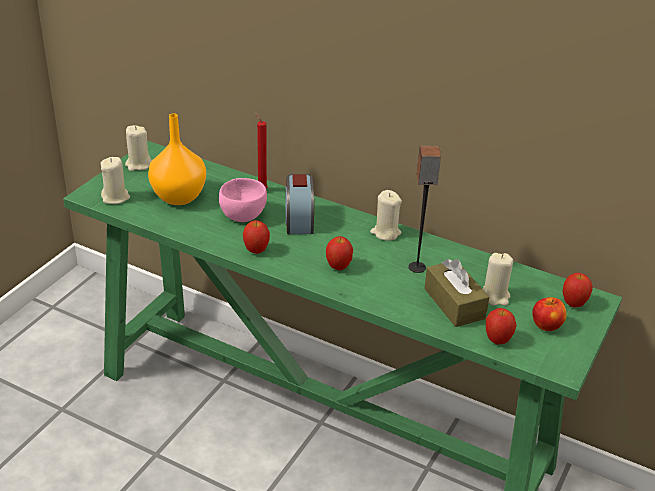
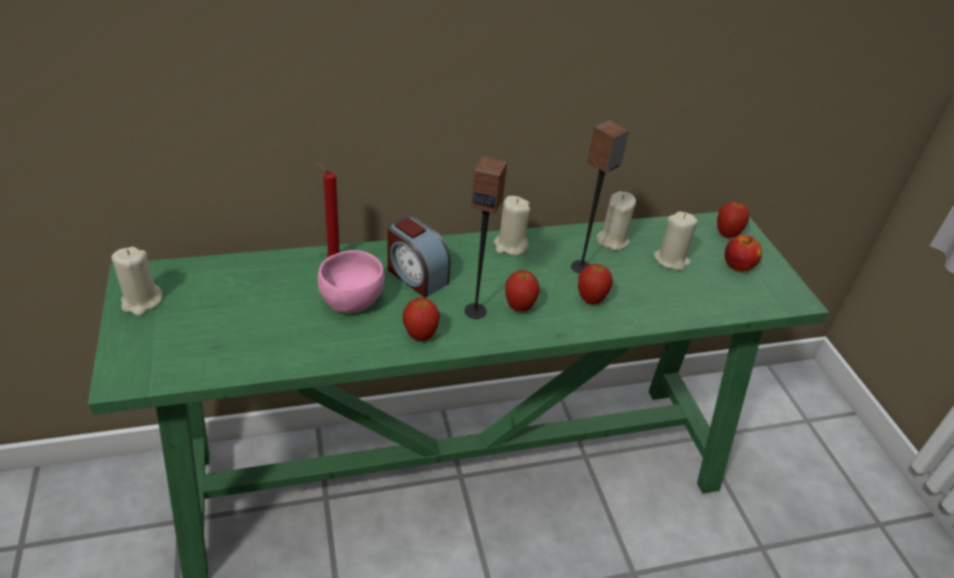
camera: 45 degrees left, 5 degrees up
(116, 197) = (166, 362): beige candle -> beige candle (612, 240)
(179, 197) = (250, 317): orange vase -> none
(308, 255) = (475, 311): none -> speaker
(454, 303) = (654, 286): brown tissue box -> none
(497, 340) = (727, 302): apple -> apple (590, 299)

